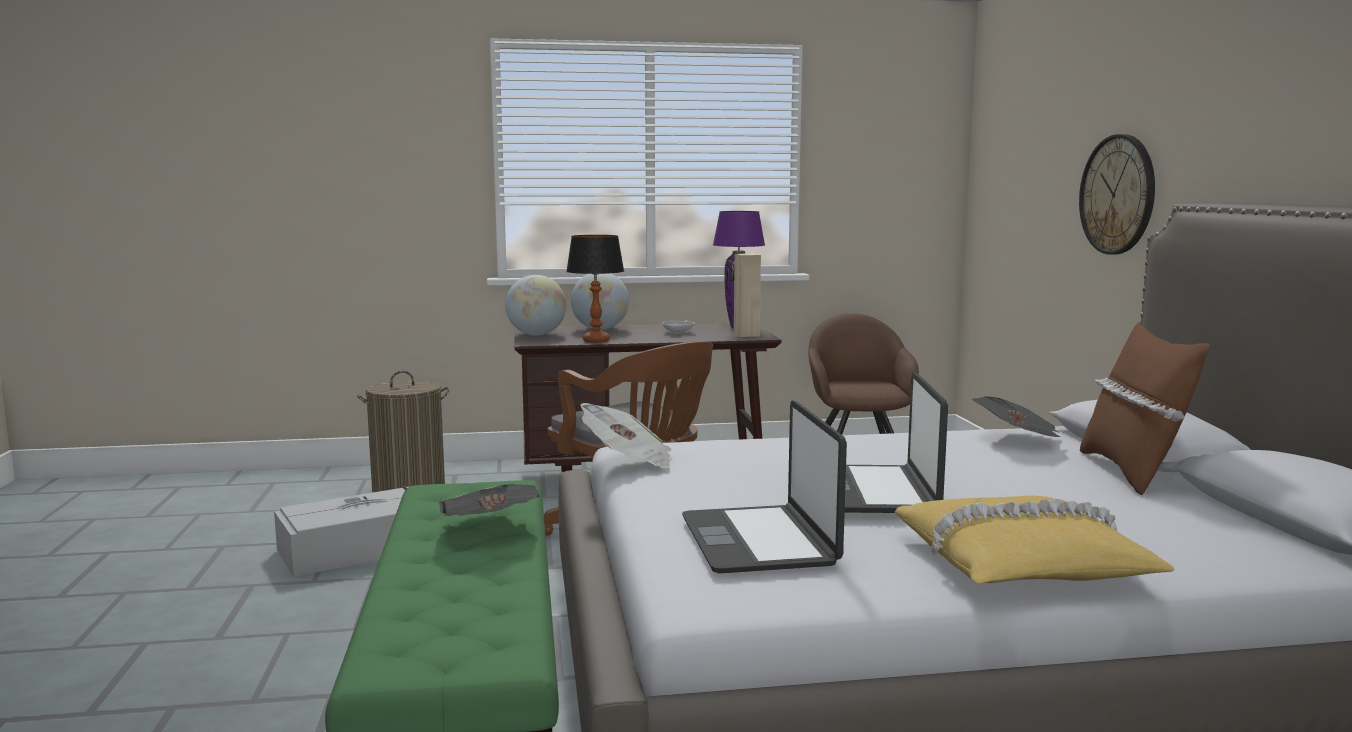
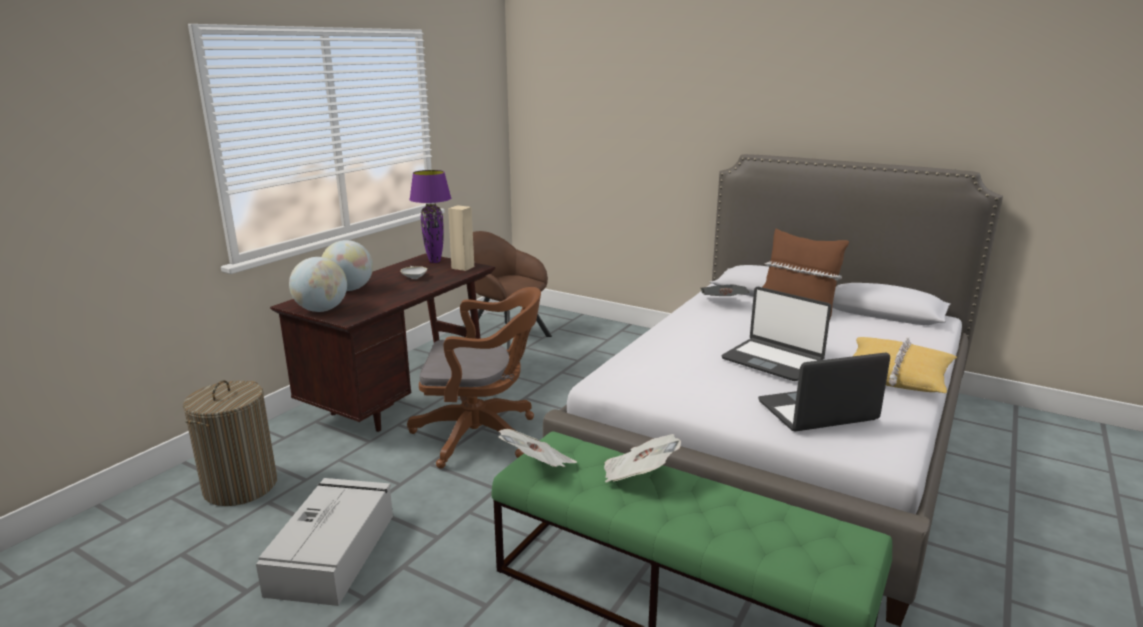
camera: 50 degrees left, 10 degrees up
(596, 340) = (387, 302): table lamp -> none
(628, 461) = (635, 392): newspaper -> newspaper (538, 466)
(760, 541) = (817, 412): laptop -> laptop turned 135 degrees clockwise
(1118, 194) = (674, 144): wall clock -> none

